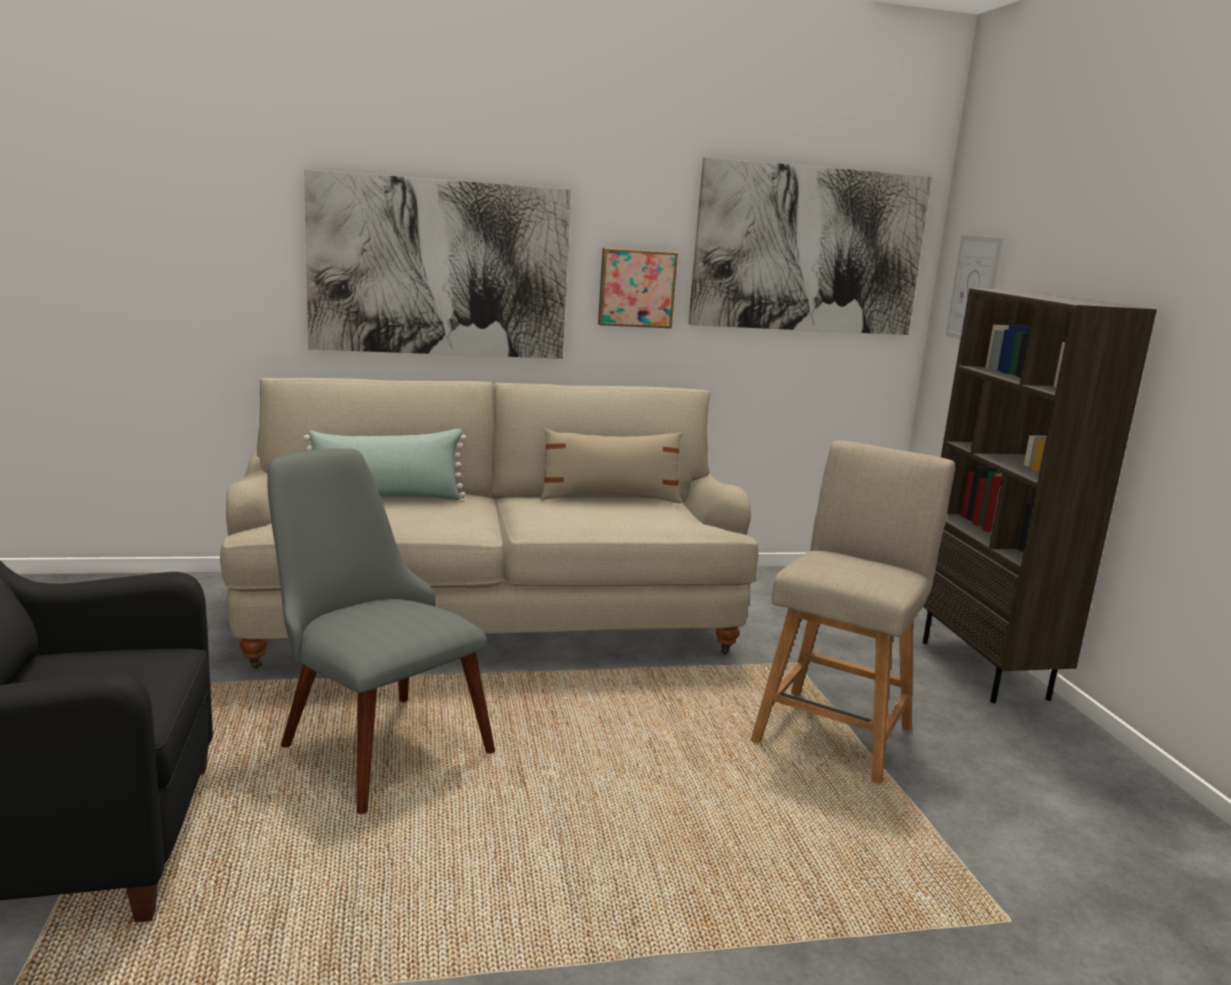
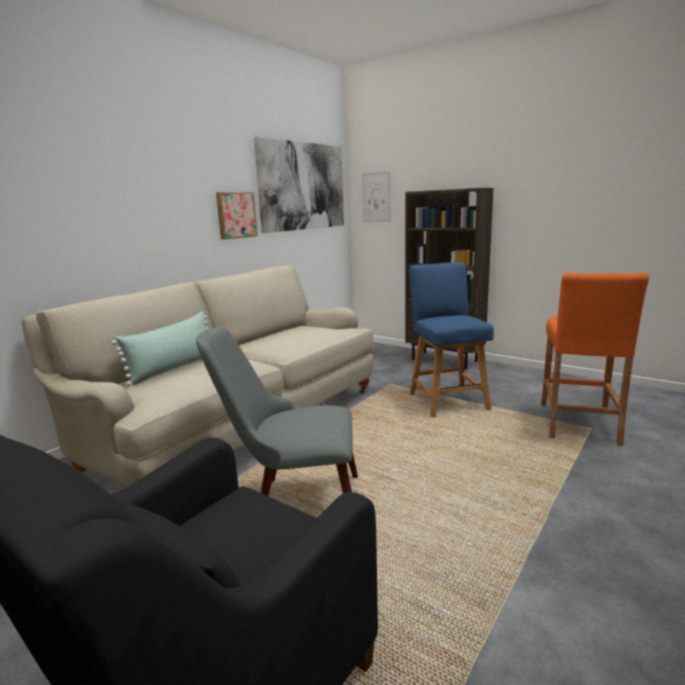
camera: 40 degrees left, 0 degrees up
(440, 268) = (127, 214): picture -> none
(610, 498) = (281, 332): beige pillow -> none
(835, 731) = (446, 400): beige chair -> blue chair
(1007, 898) = (578, 423): none -> orange stool

